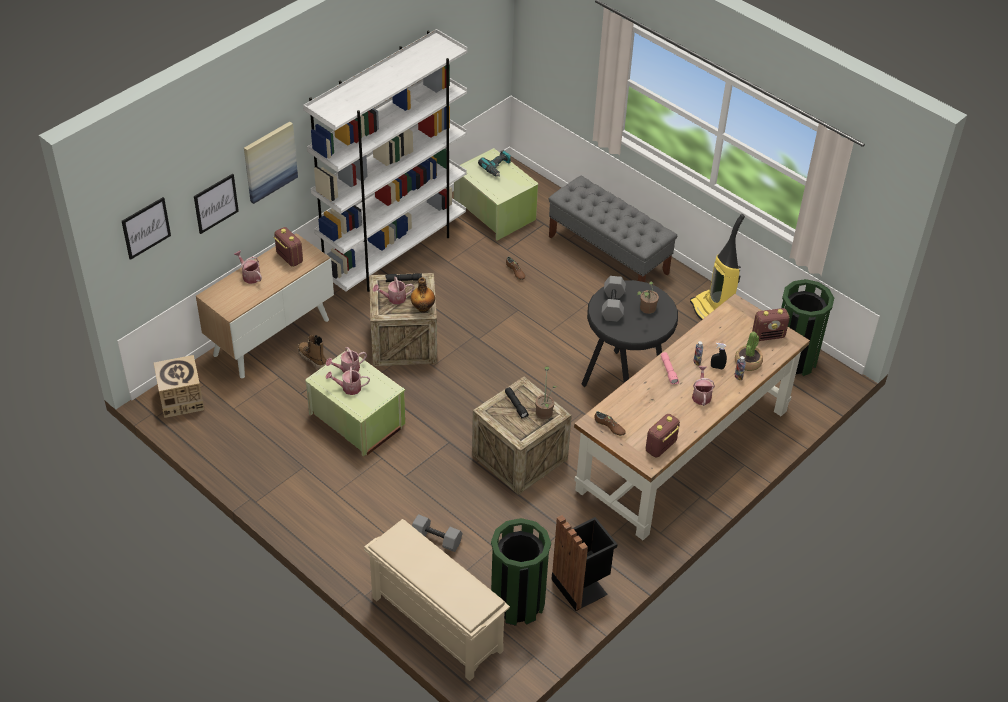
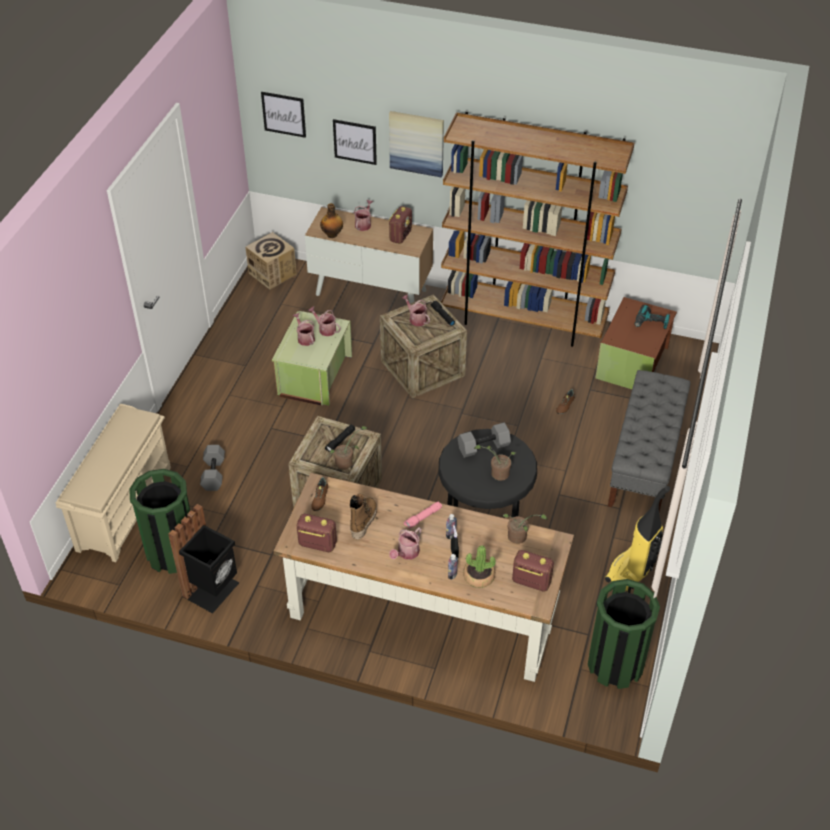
camera: 65 degrees right, 0 degrees up
(313, 359) = (363, 324): boot -> boot (363, 521)
(394, 252) = (524, 321): white bookcase -> brown bookcase
(423, 308) = (418, 340): bottle -> bottle (332, 234)
(495, 211) = (633, 363): green storage box -> brown storage box
(701, 395) = (406, 553): watering can -> watering can turned 150 degrees clockwise
(721, 324) = (519, 538): none -> potted plant
(768, 335) = (531, 582): radio -> radio turned 150 degrees clockwise

